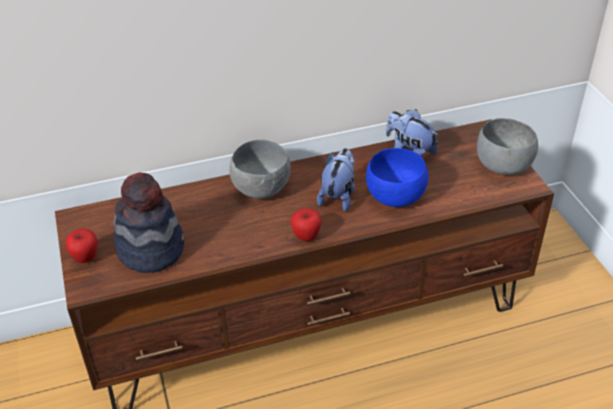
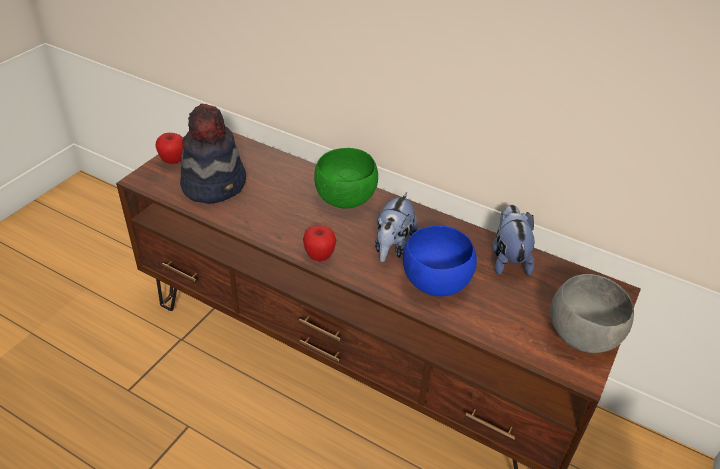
camera: 45 degrees right, 0 degrees up
(263, 189) = (346, 200): grey bowl -> green bowl
(338, 196) = (392, 247): plush toy -> plush toy turned 135 degrees clockwise

